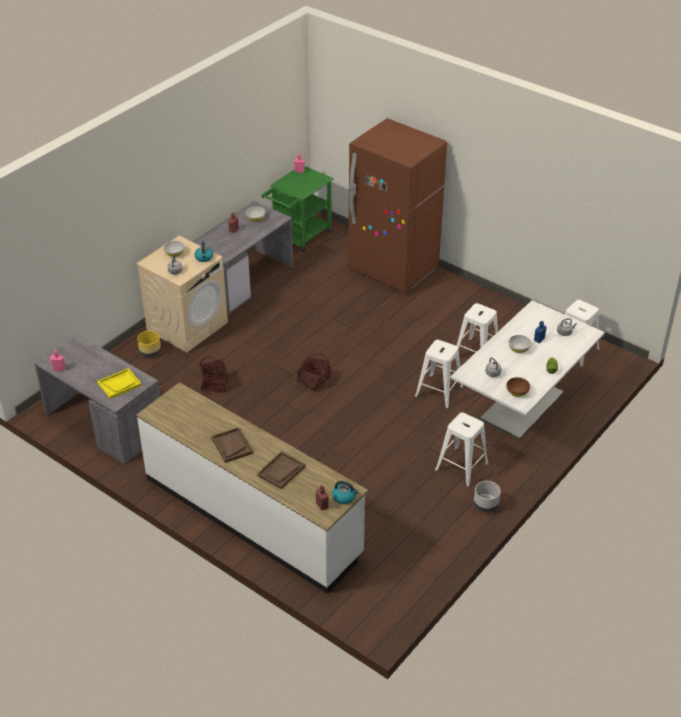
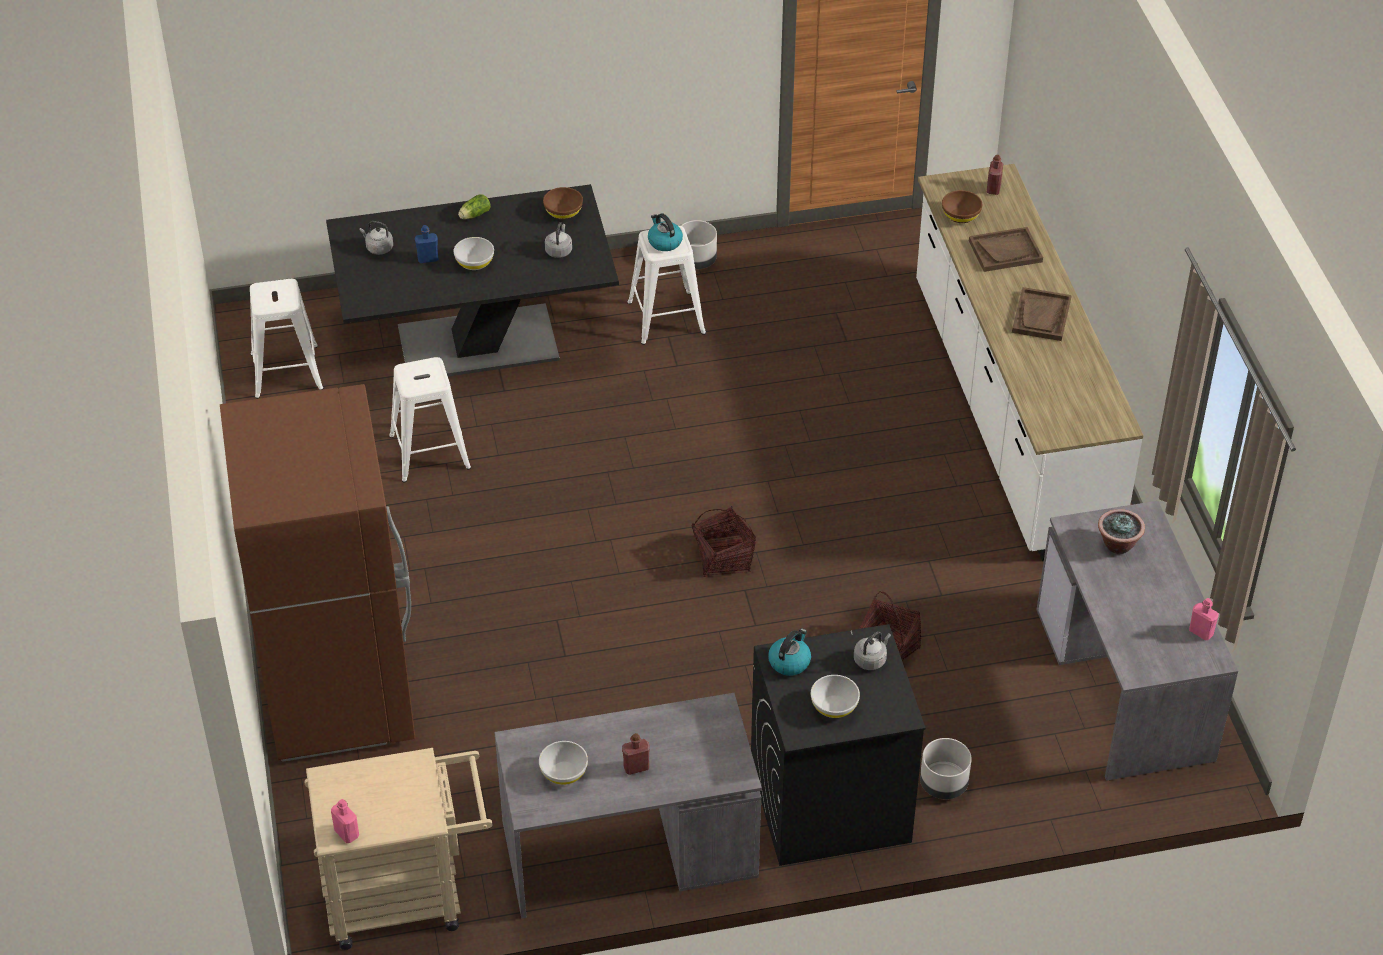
camera: 140 degrees left, 5 degrees up
(119, 384) = (1117, 544): yellow tray -> potted plant
(150, 352) = (943, 784): yellow planter -> grey planter
(187, 326) = (829, 803): beige washing machine -> black washing machine
(299, 237) = (407, 895): green cart -> beige cart
(323, 478) = (960, 216): none -> brown bowl
(344, 497) = (956, 183): kettle -> kettle (664, 242)
(438, 391) = (561, 430): white stool -> none
(522, 406) = (478, 343): white dining table -> black dining table

